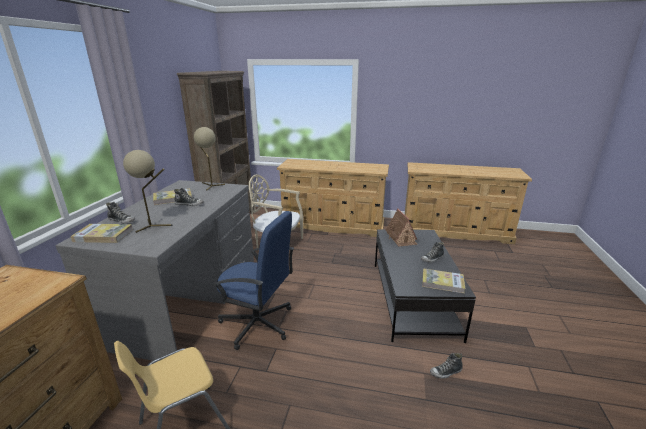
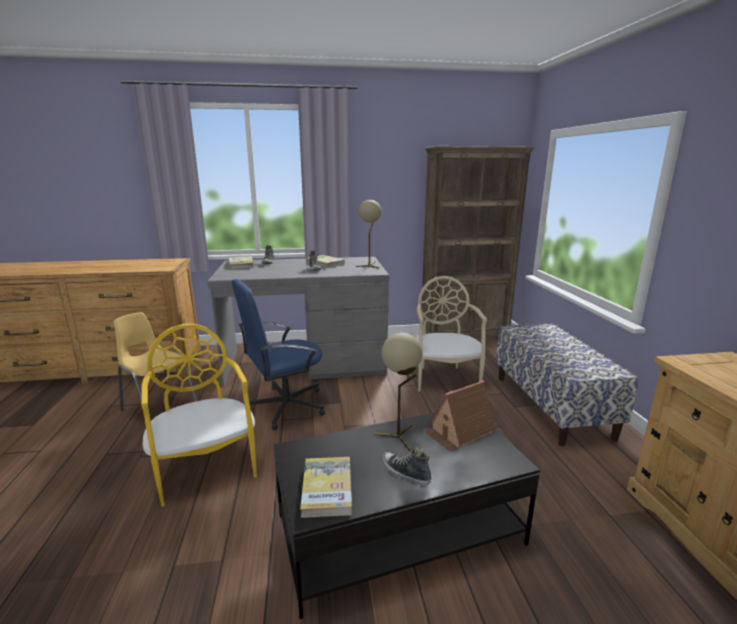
camera: 70 degrees right, 5 degrees down
(153, 226) = (262, 270): beige table lamp -> beige table lamp (400, 438)
(258, 324) = (285, 406): blue office chair -> blue office chair turned 60 degrees clockwise
(322, 380) = (206, 467): none -> yellow chair
(333, 225) = (551, 406): beige dresser -> bench
(446, 372) = (225, 589): shoe -> none

